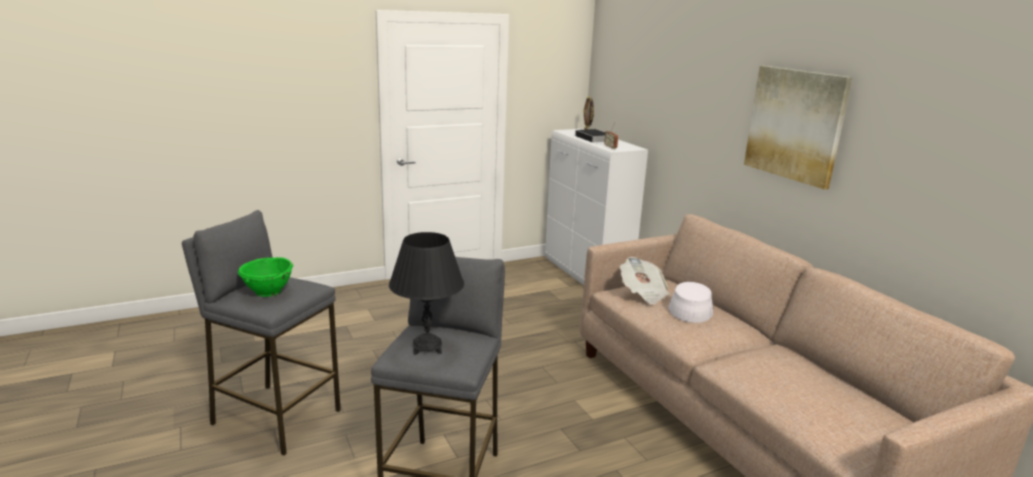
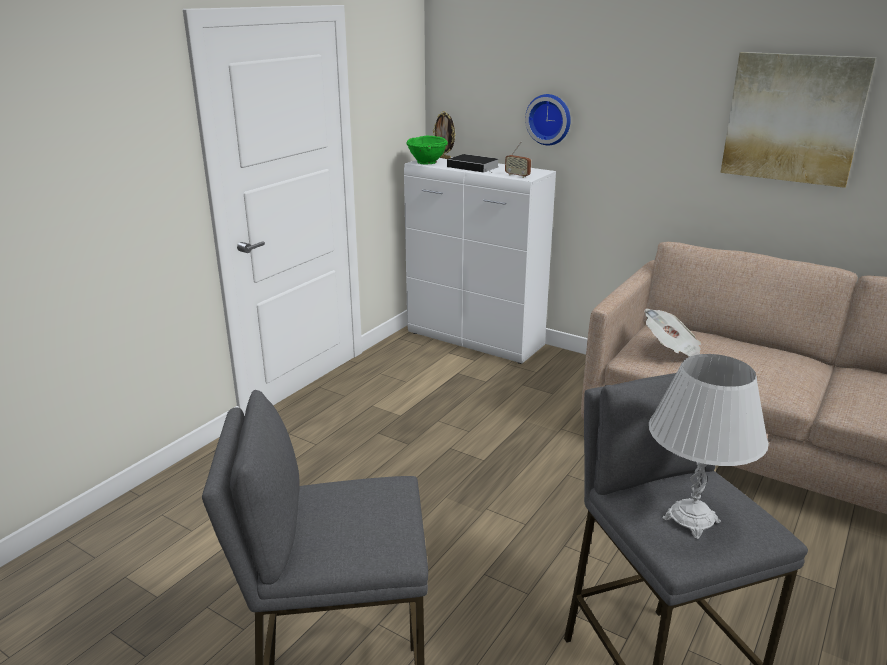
camera: 30 degrees left, 5 degrees up
(268, 292) = (350, 524): green bowl -> green bowl (427, 162)
(427, 347) = (691, 520): black table lamp -> white table lamp
(650, 109) = (549, 119): none -> wall clock
(690, 308) = (739, 353): white hat -> none

